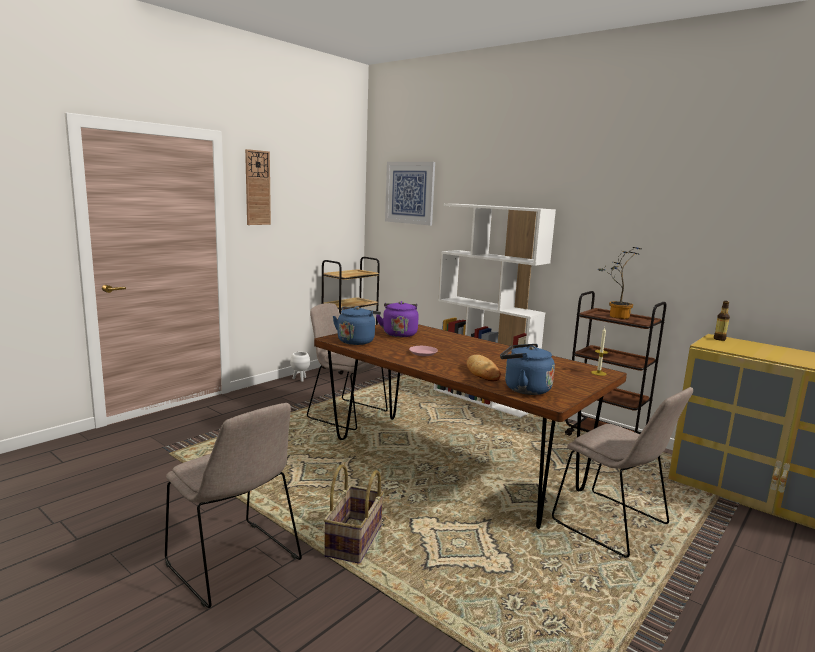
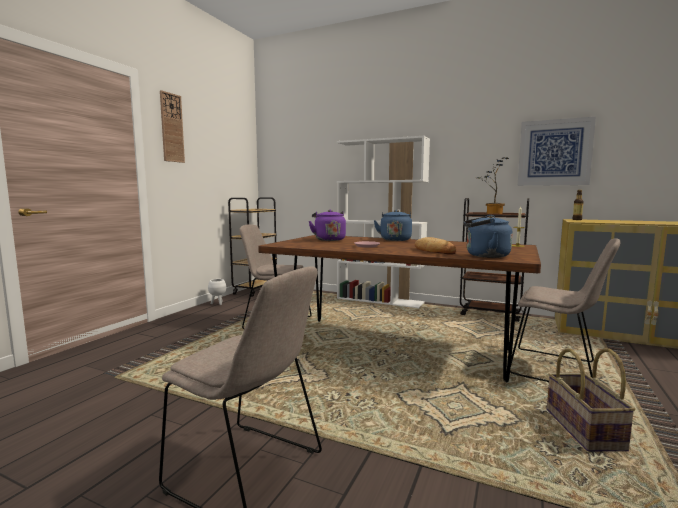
camera: 15 degrees left, 5 degrees down
(355, 541) = (360, 423): basket -> basket (585, 430)
(356, 341) = (299, 244): blue kettle -> blue kettle (395, 239)
(410, 193) = (298, 140): picture -> picture (554, 152)

